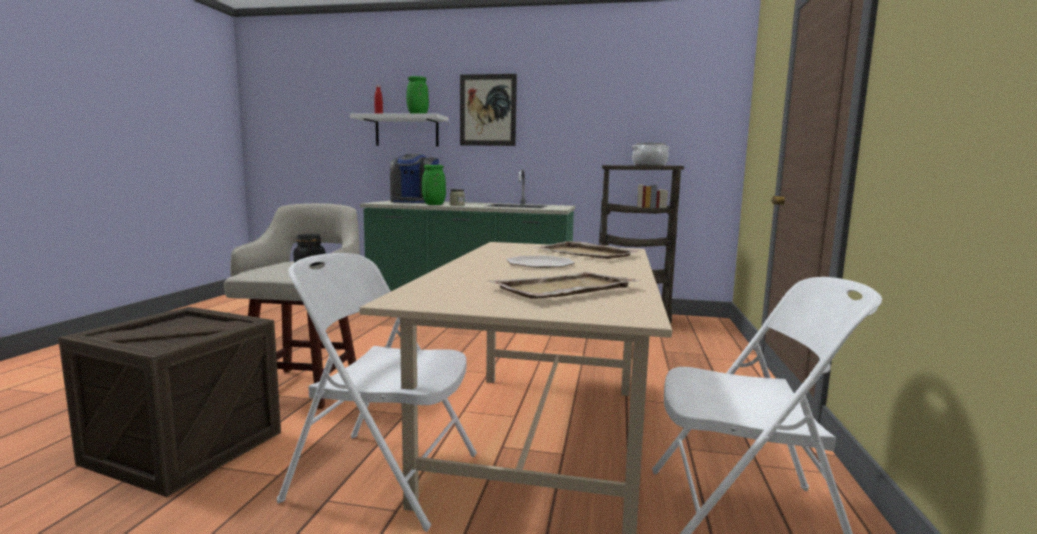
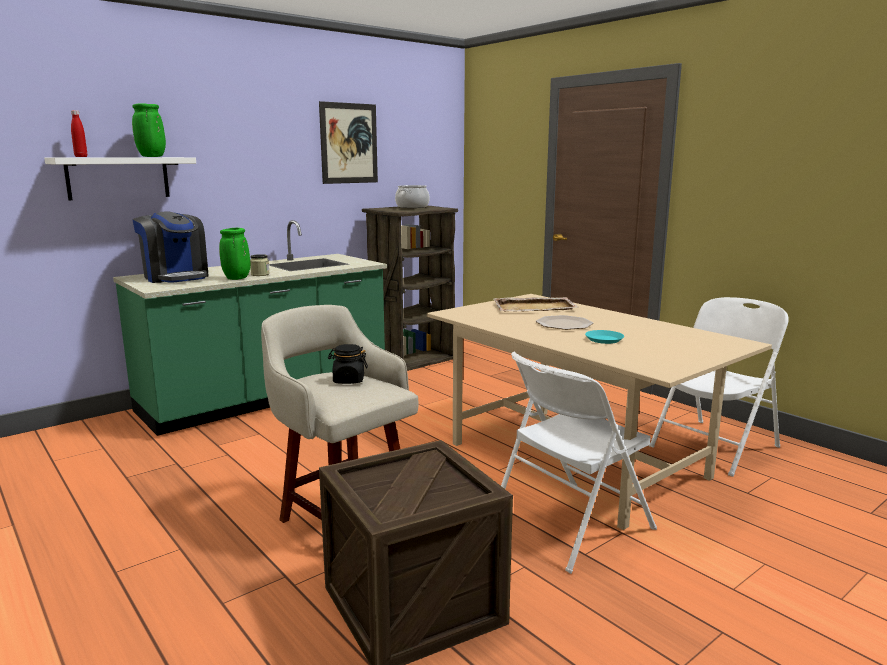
camera: 50 degrees left, 5 degrees up
(488, 110) = (231, 148): picture -> picture (349, 143)
(504, 276) = (604, 339): none -> turquoise plate
(563, 289) = (661, 338): beige tray -> none

